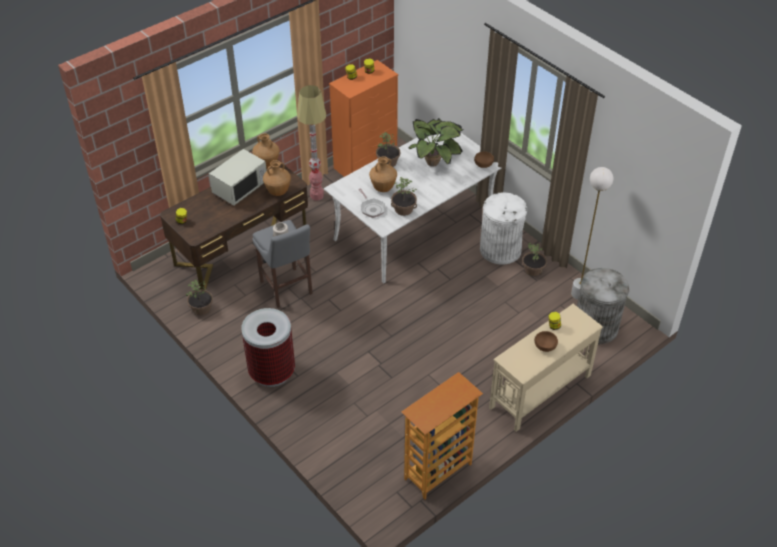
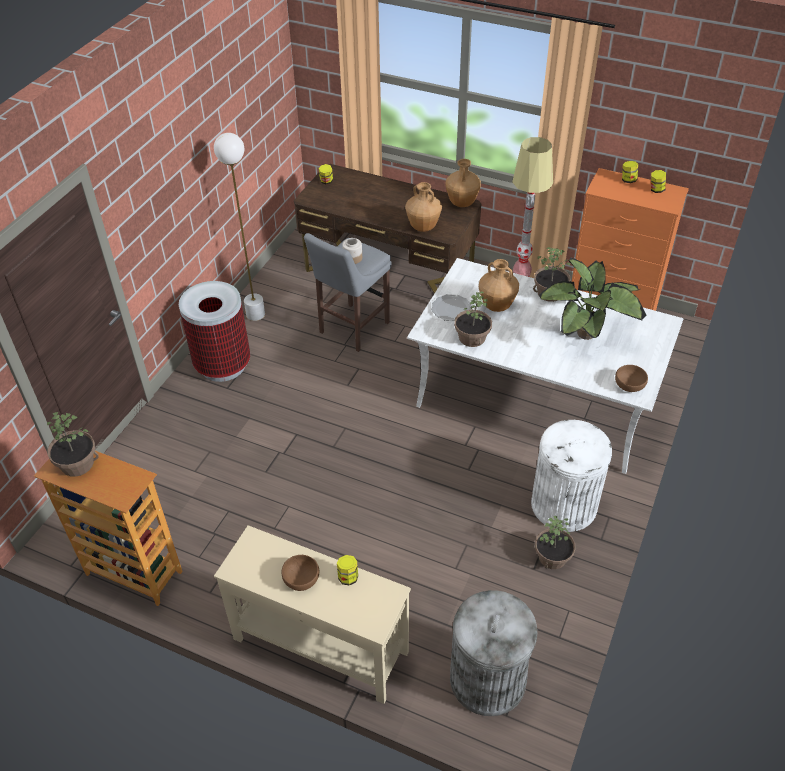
camera: 65 degrees right, 0 degrees up
(201, 308) = (284, 278): potted plant -> potted plant (77, 464)
(240, 188) = (407, 199): white microwave -> none
(372, 208) = (451, 309): frying pan -> plate
(578, 294) = (542, 633): white floor lamp -> white floor lamp (255, 314)

